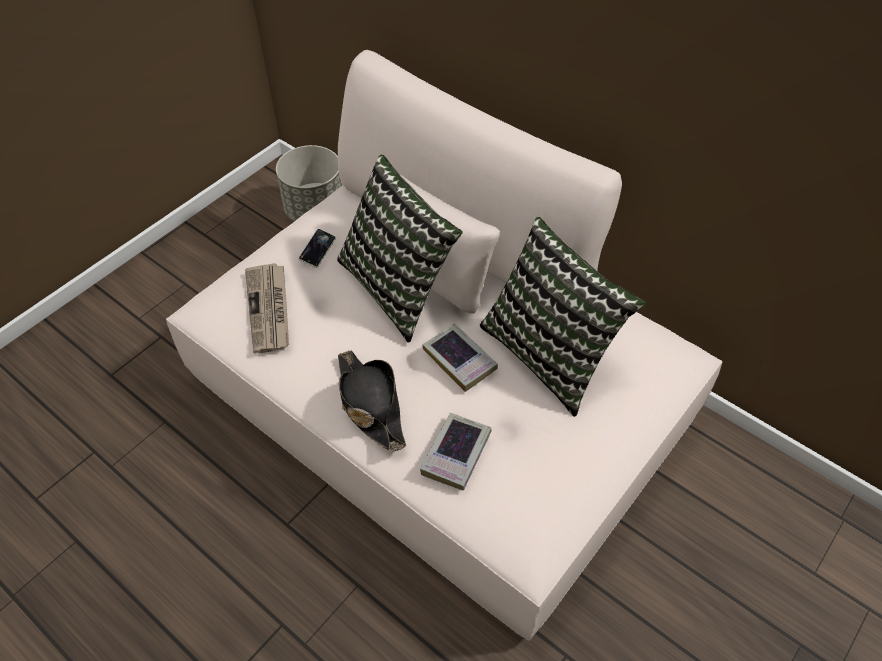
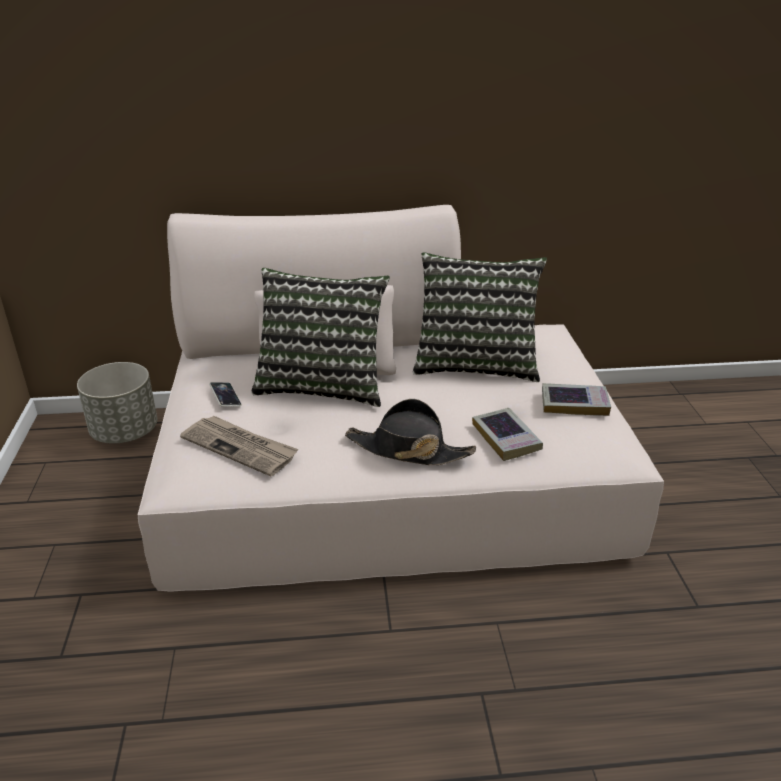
camera: 45 degrees left, 20 degrees down
(459, 360) = (429, 395): book -> book (574, 404)

